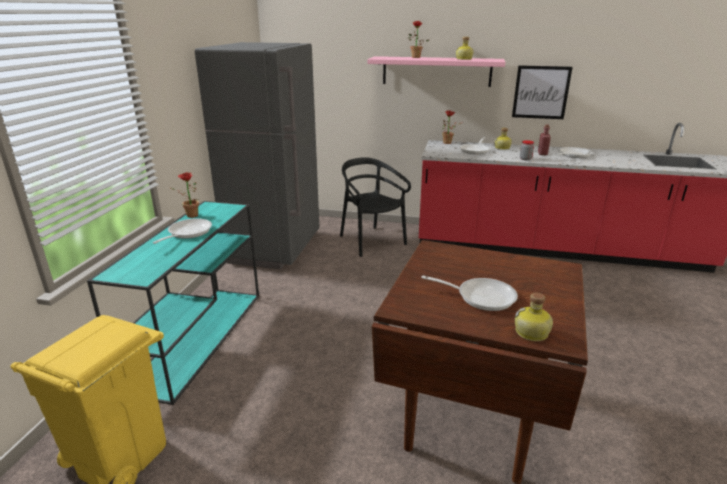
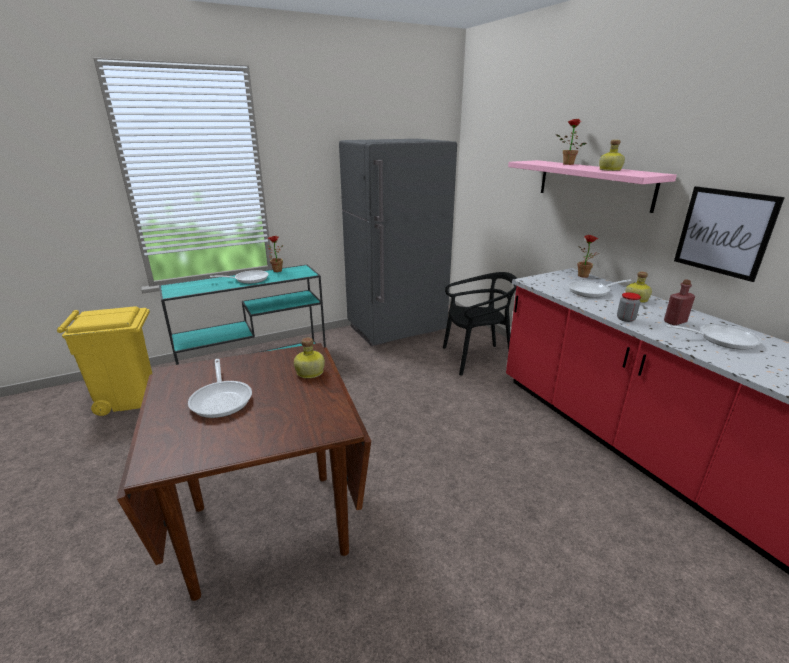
camera: 50 degrees right, 0 degrees up
(371, 241) = (476, 358): black chair -> black chair turned 60 degrees clockwise
(532, 333) = (163, 443): bottle -> bottle (309, 372)

